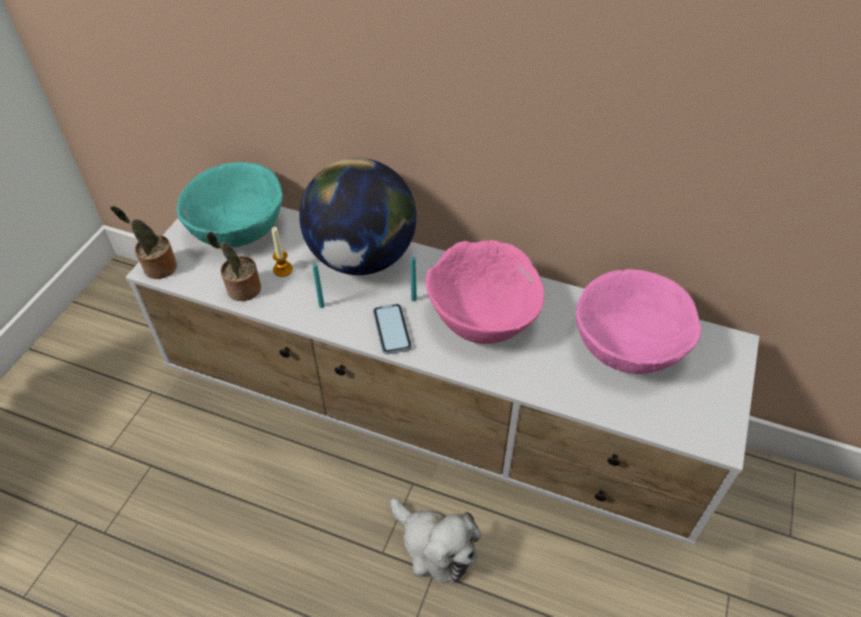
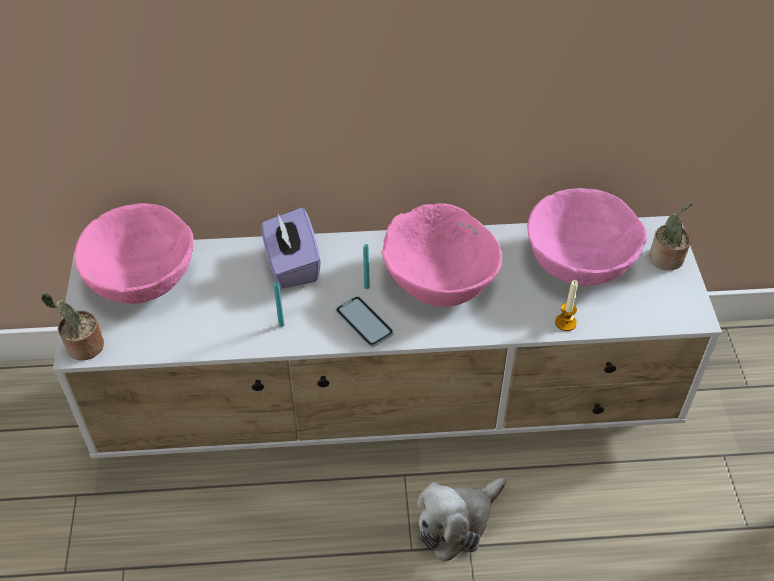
camera: 25 degrees left, 0 degrees up
(236, 228) = (141, 278): turquoise bowl -> pink bowl
(242, 290) = (190, 338): potted plant -> potted plant (666, 259)
(283, 269) = (219, 303): candle -> candle (565, 322)
(362, 258) = (292, 264): globe -> purple tissue box
(435, 546) = (457, 523): plush toy -> plush toy turned 120 degrees clockwise

